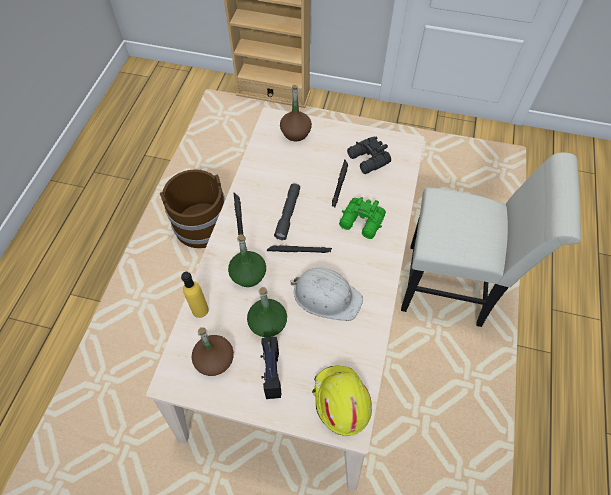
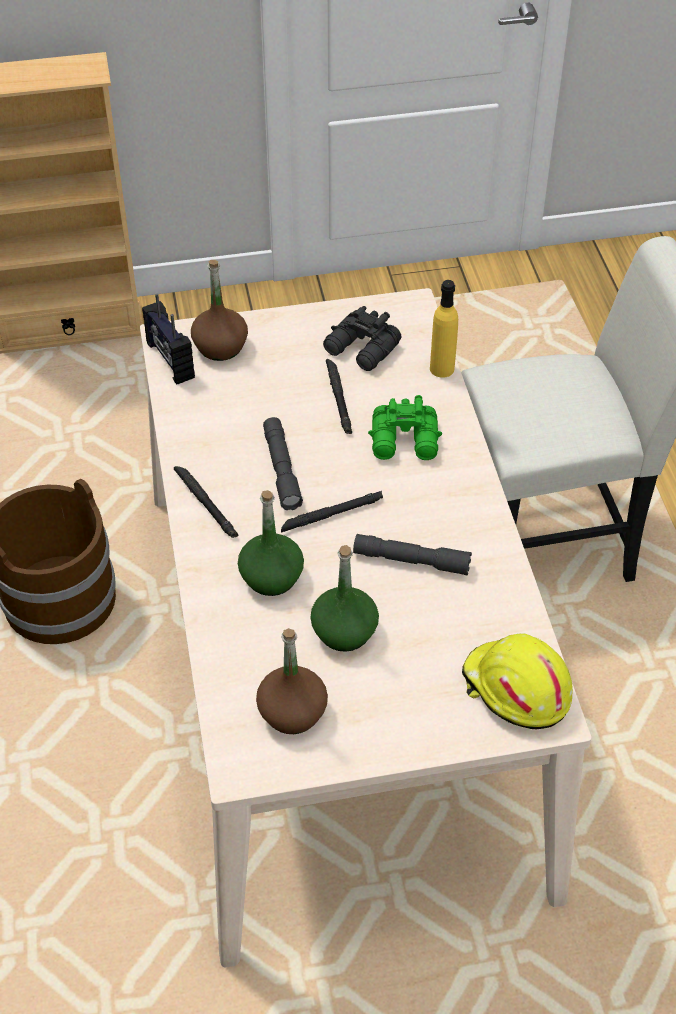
camera: 25 degrees left, 10 degrees down
(200, 310) = (224, 654): yellow bottle -> yellow bottle (442, 369)
(271, 373) = (391, 695): radio -> radio (169, 360)
(326, 295) = (411, 561): white hard hat -> grey flashlight

